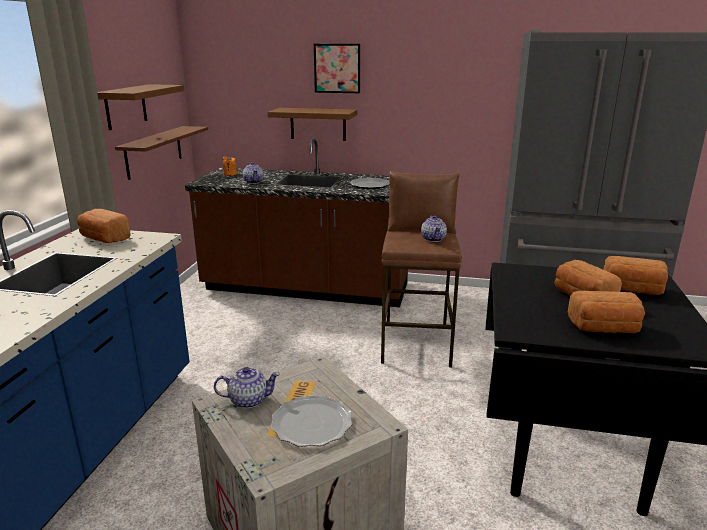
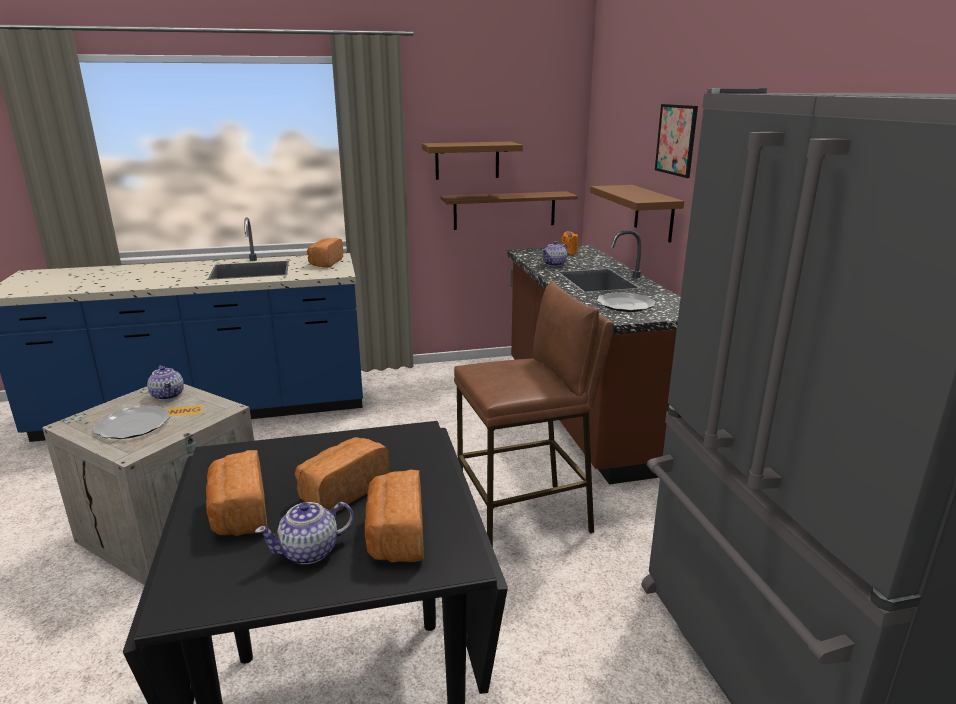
camera: 65 degrees right, 0 degrees up
(433, 239) = (518, 381): teapot -> teapot (310, 551)

